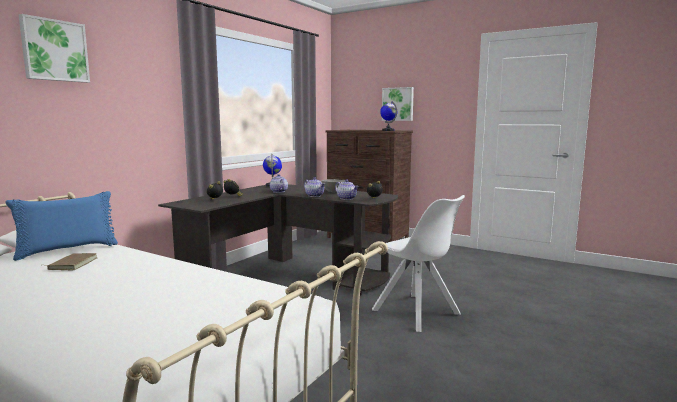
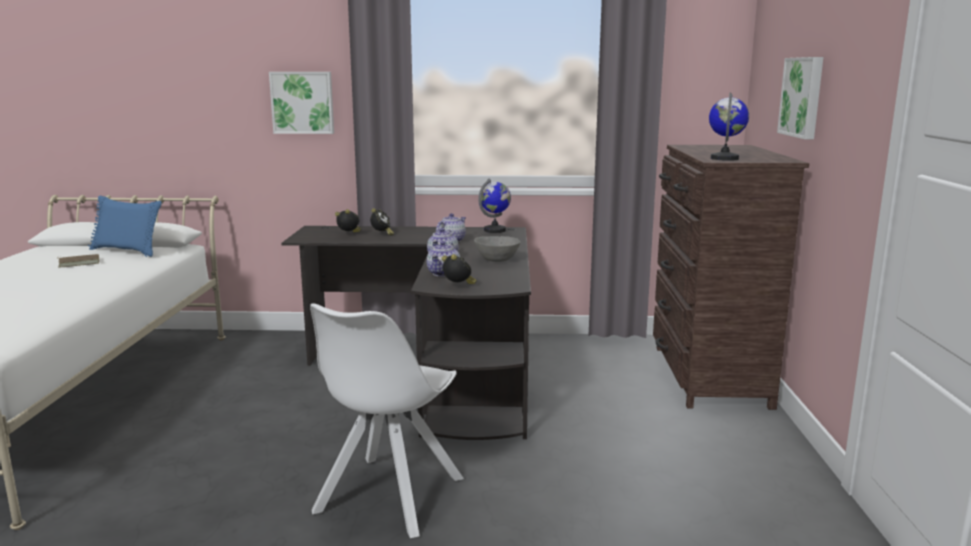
camera: 60 degrees right, 5 degrees up
(54, 50) = (210, 46): picture -> picture (302, 102)

